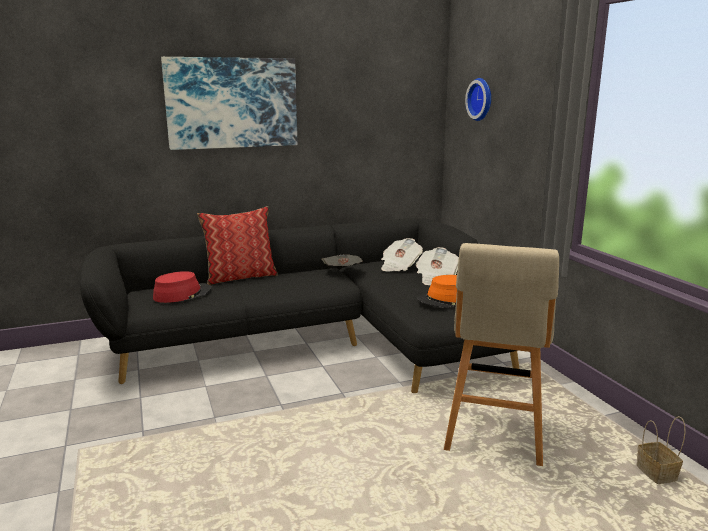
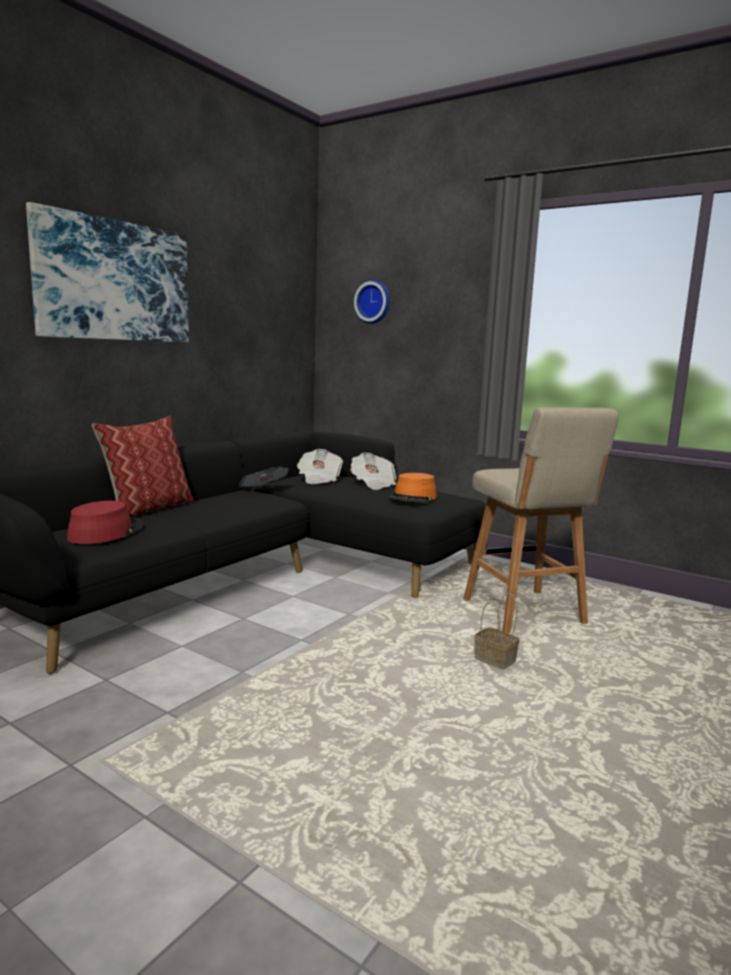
camera: 35 degrees left, 5 degrees down
(657, 474) = (656, 607): basket -> basket (496, 661)

